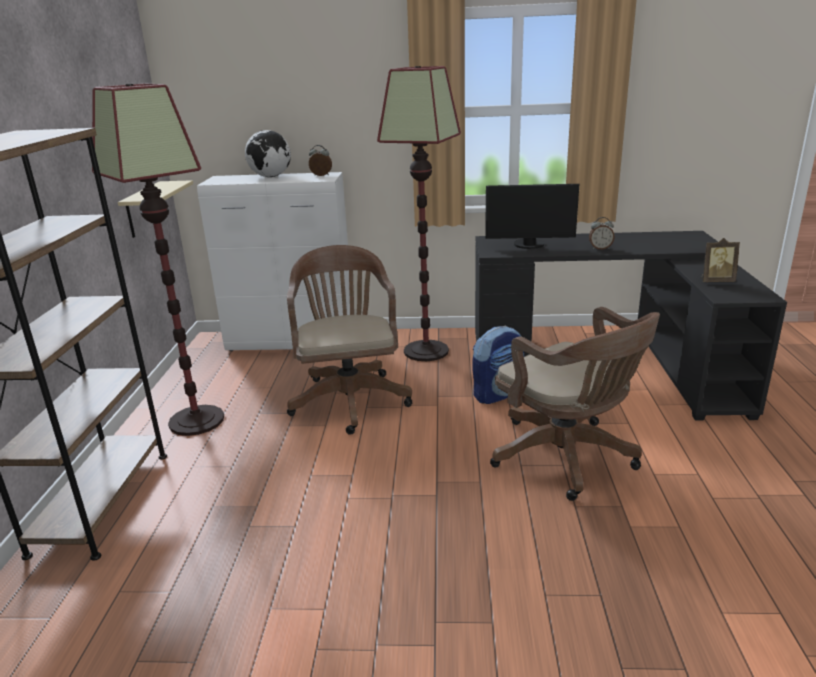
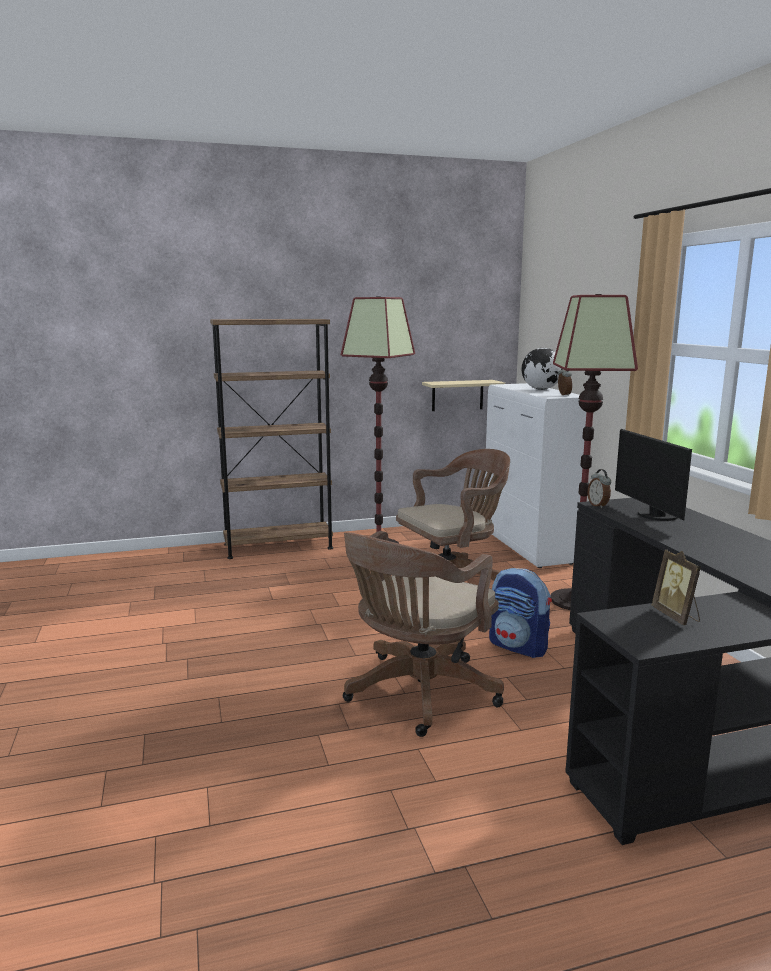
camera: 70 degrees right, 10 degrees down
(600, 248) = (695, 544): alarm clock -> alarm clock (598, 506)

